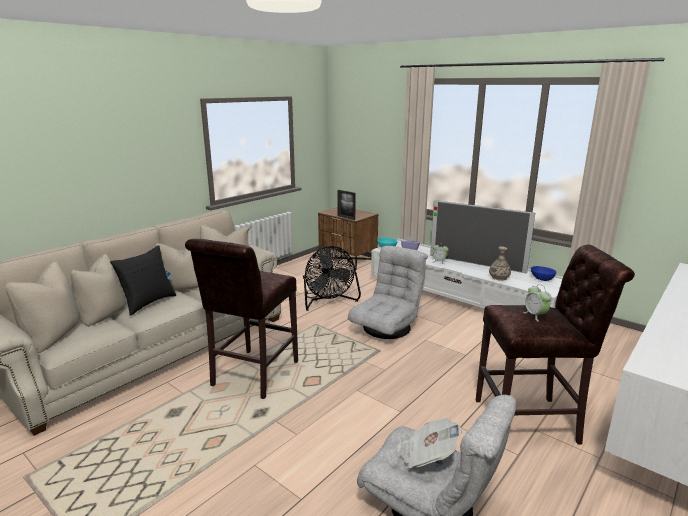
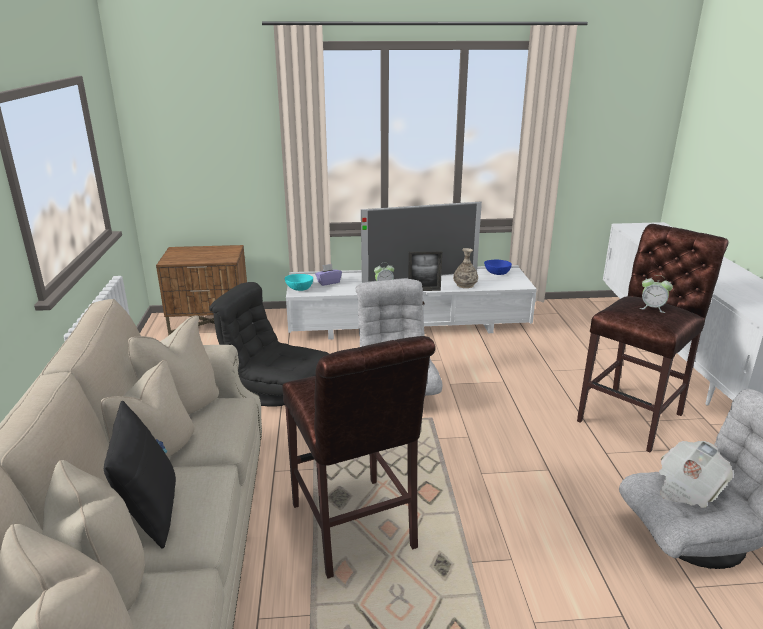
camera: 45 degrees left, 5 degrees up
(326, 301) = (278, 389): black fan -> black armchair
(346, 218) = (214, 262): picture frame -> picture frame (424, 290)

